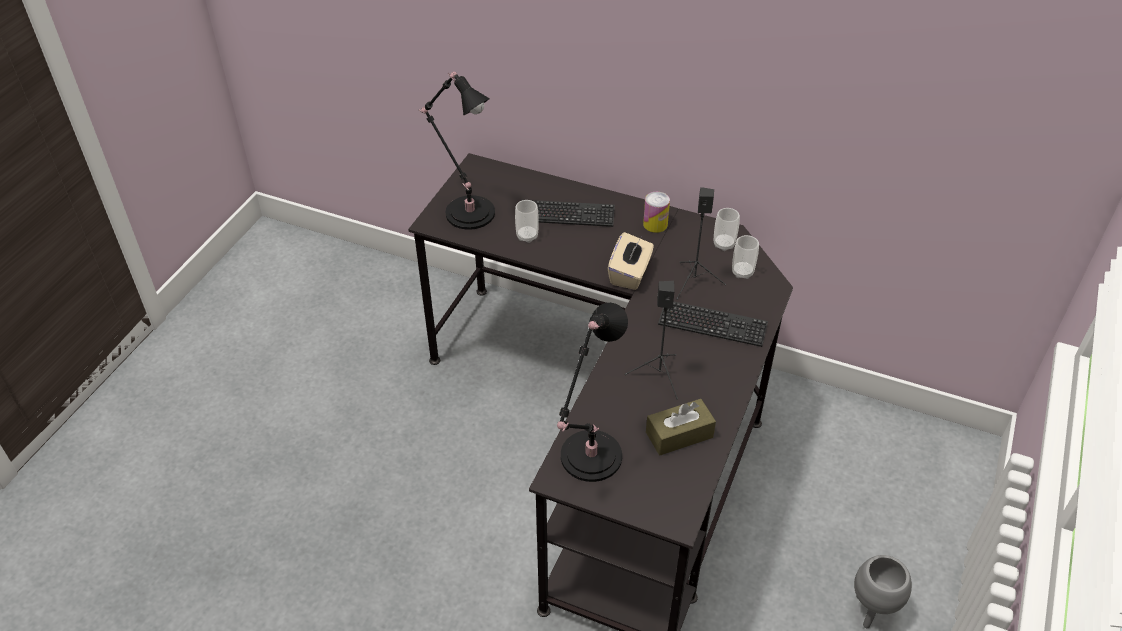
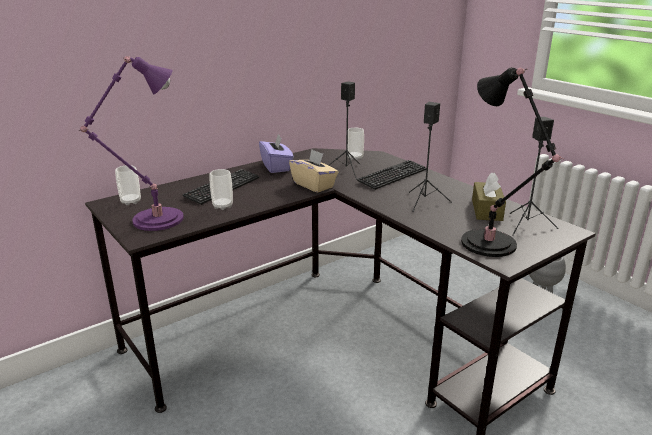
camera: 60 degrees left, 20 degrees down
(467, 211) = (153, 220): black table lamp -> purple table lamp
(655, 224) = (276, 167): can -> purple tissue box
(664, 479) = (527, 225): none -> black speaker
(724, 244) = (323, 156): cup -> cup (131, 201)

